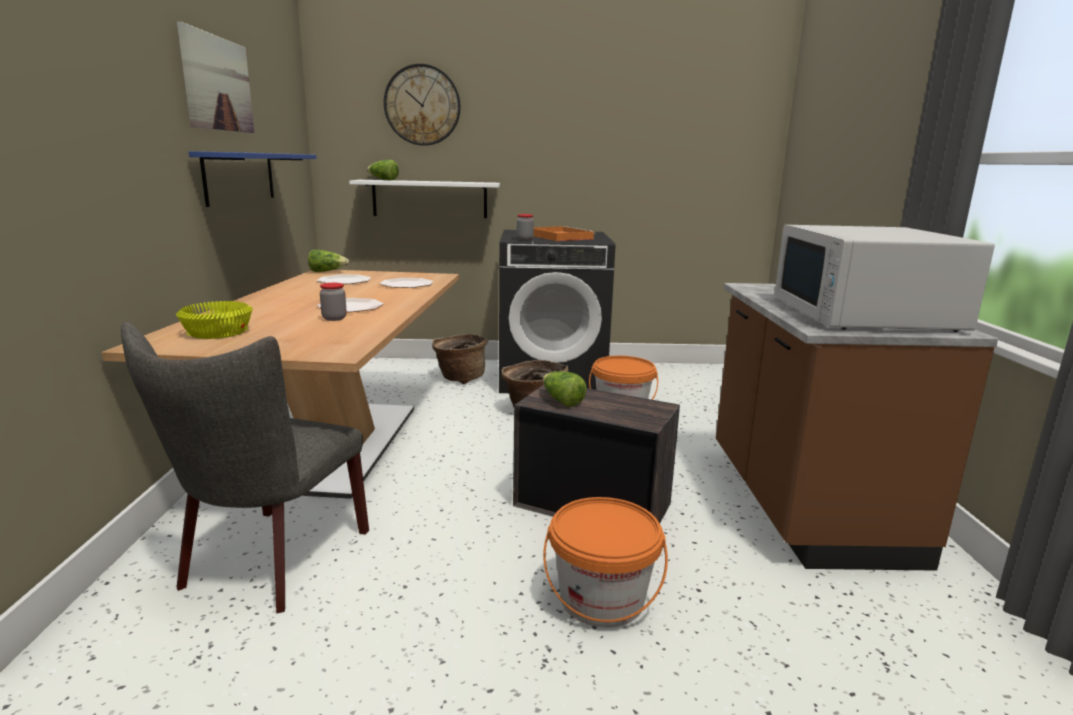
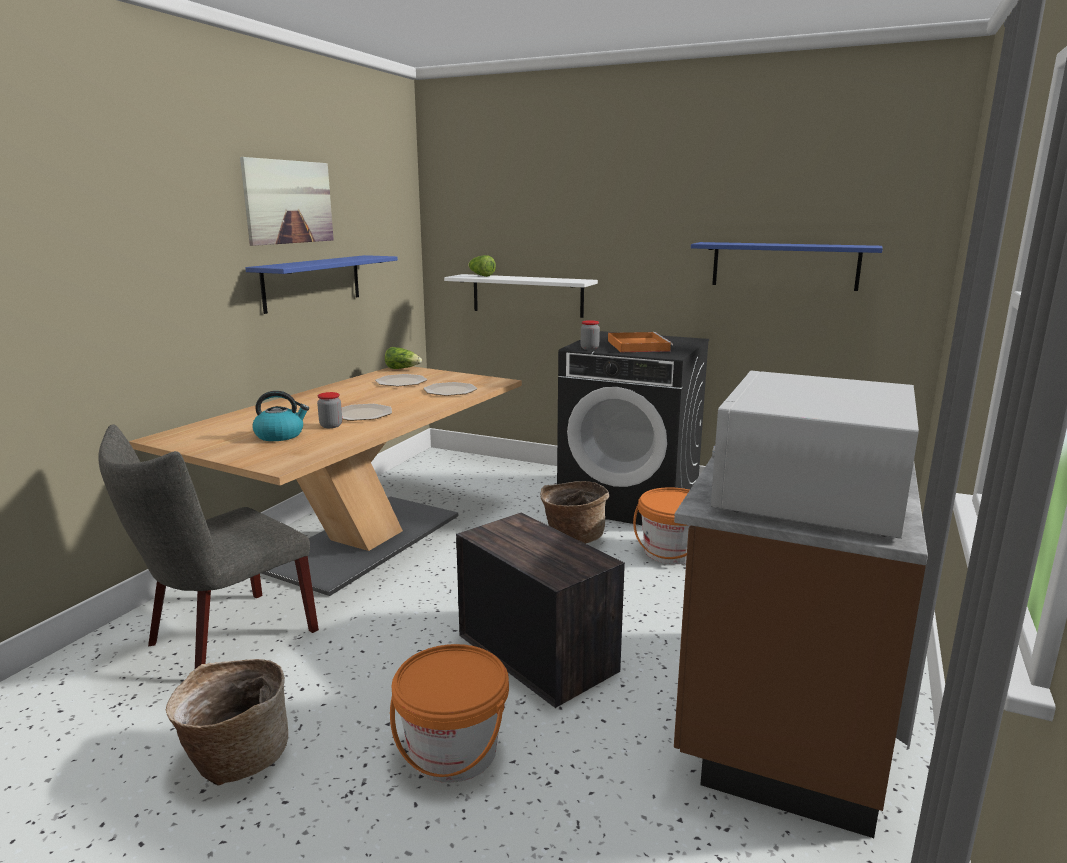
camera: 25 degrees right, 0 degrees up
(218, 332) = (226, 431): yellow bowl -> none
(291, 330) = (280, 435): none -> kettle
(422, 105) = (522, 199): wall clock -> none
(460, 378) = (533, 488): basket -> basket (236, 757)
(561, 401) = (506, 537): lettuce -> none
(661, 168) = (784, 265): none -> blue shelf

